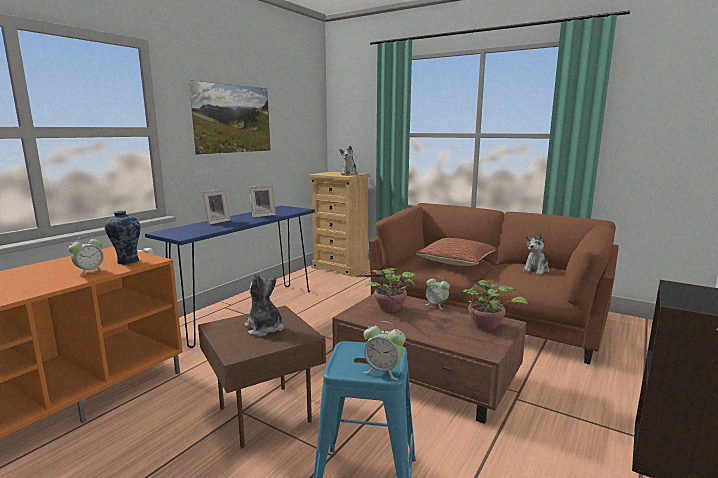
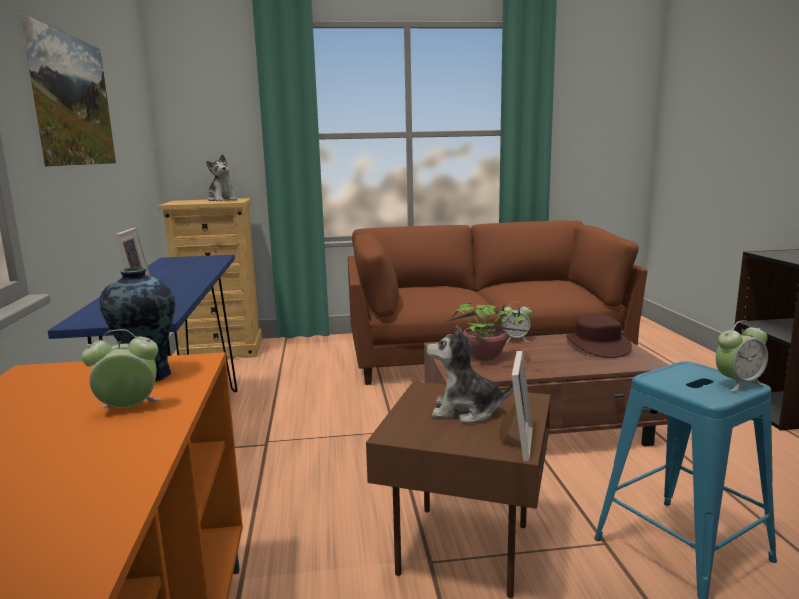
camera: 40 degrees left, 0 degrees up
(89, 271) = (129, 409): alarm clock -> alarm clock turned 105 degrees counterclockwise
(262, 215) = (182, 272): picture frame -> picture frame (514, 442)
(456, 261) = (452, 293): pillow -> none
(483, 327) = (597, 345): potted plant -> brown hat
(536, 270) = (537, 284): plush toy -> none

